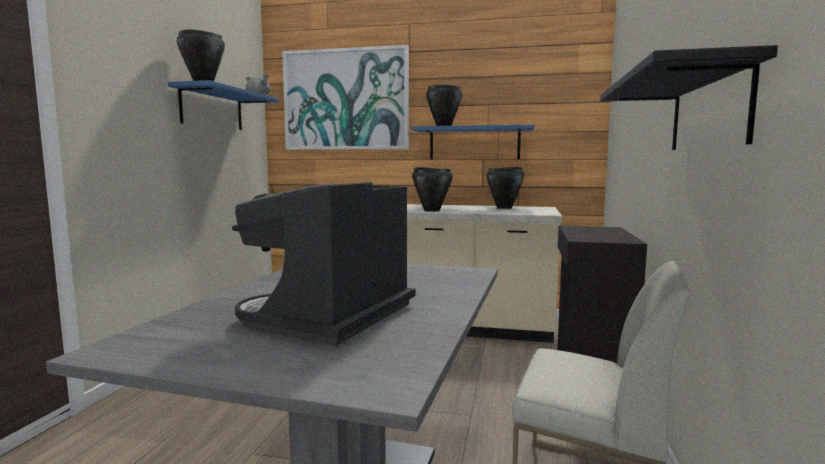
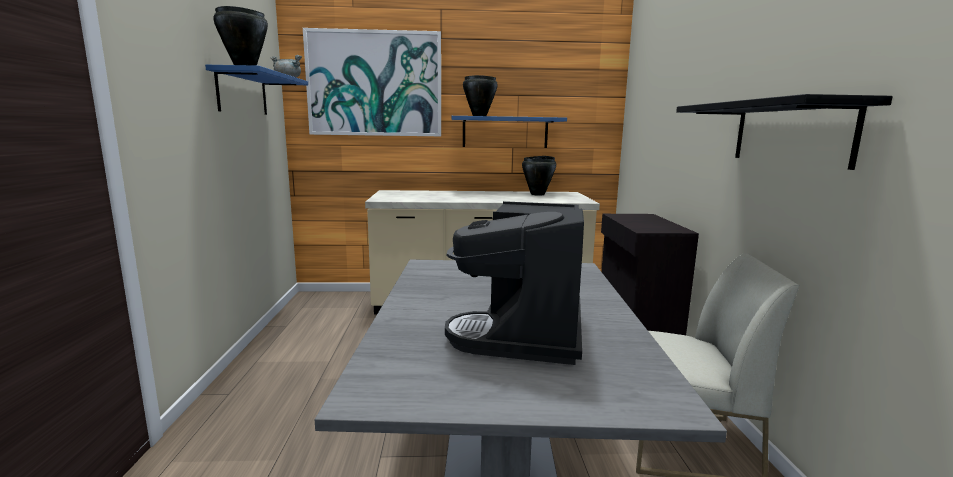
camera: 15 degrees left, 5 degrees up
(431, 210) = (478, 199): black cooking pot -> none

